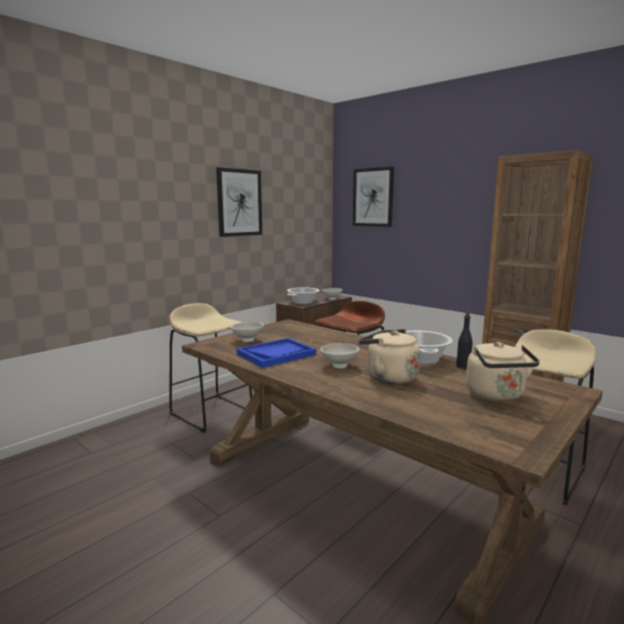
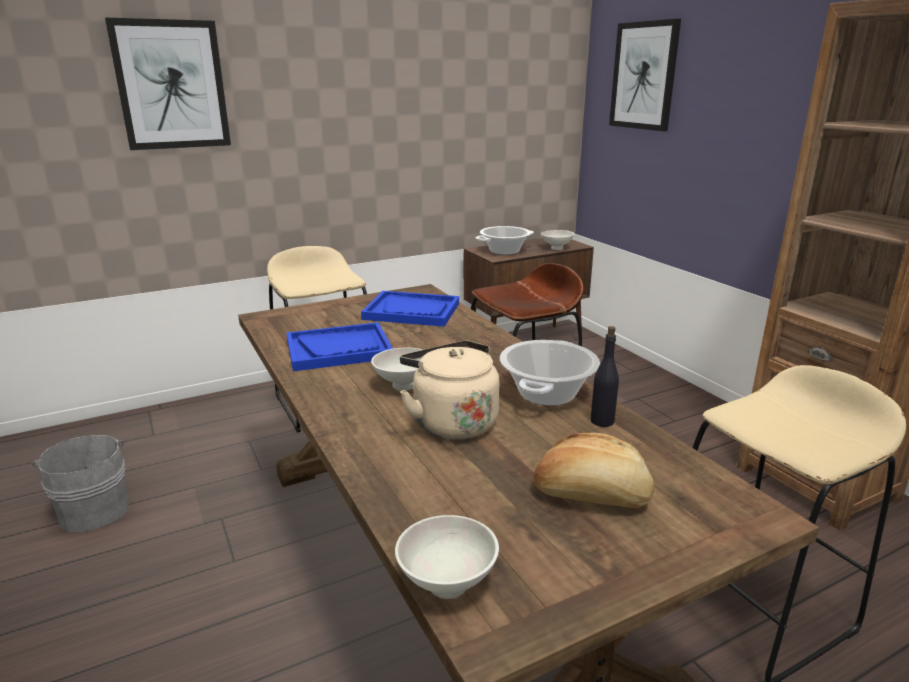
camera: 20 degrees right, 10 degrees up
(80, 508) = (94, 509): none -> grey bucket
(239, 203) = (402, 88): picture -> picture (171, 85)
(247, 340) = (328, 317): white bowl -> white bowl (445, 585)
(295, 332) = (412, 311): none -> blue tray
(497, 395) = (591, 495): beige kettle -> bread

